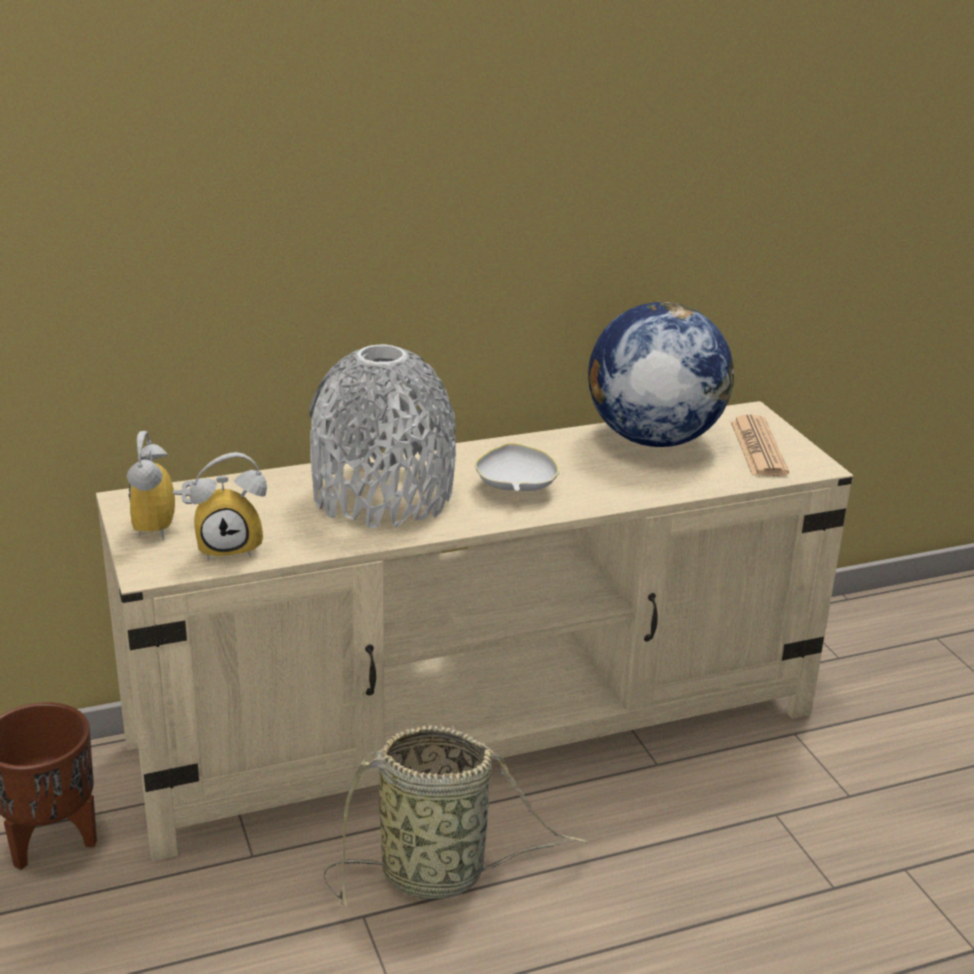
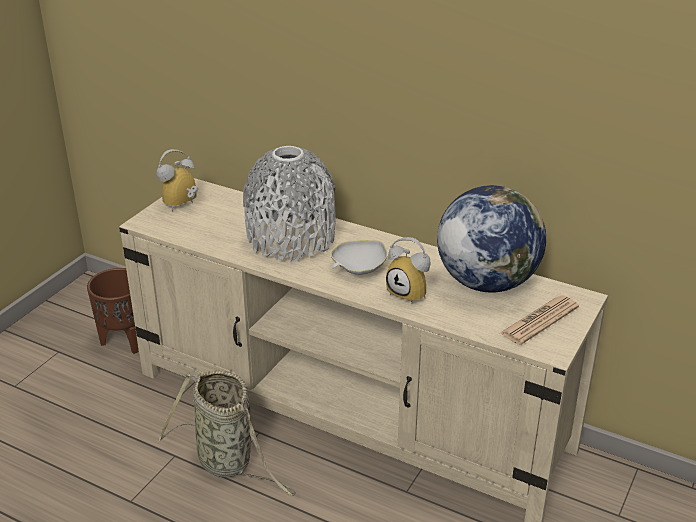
camera: 50 degrees right, 5 degrees up
(232, 546) = (189, 228): alarm clock -> alarm clock (411, 293)

